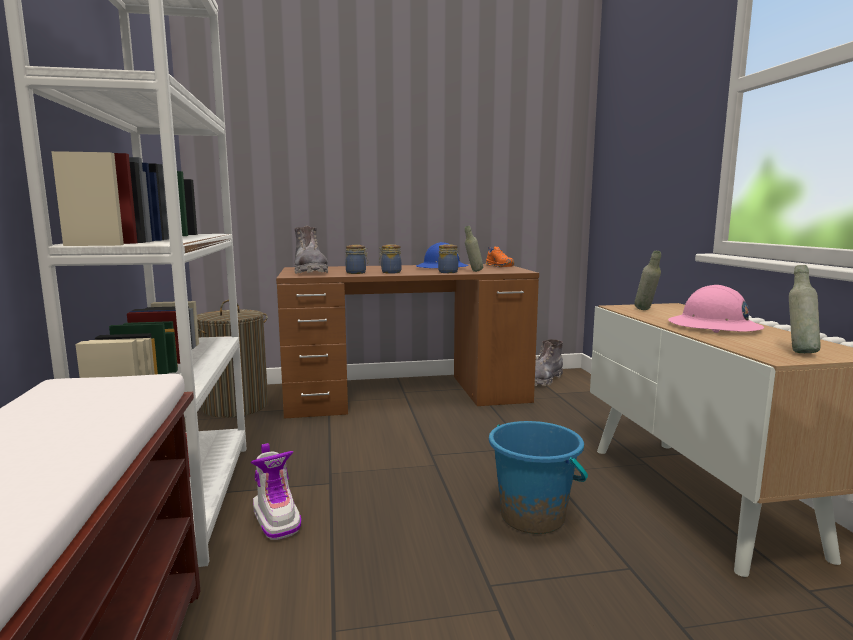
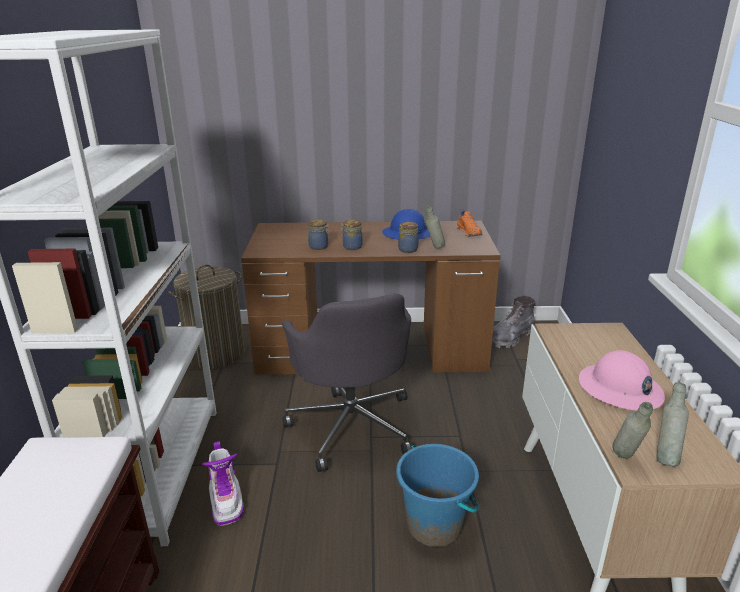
camera: 10 degrees right, 15 degrees up
(309, 272) = (276, 241): grey boot -> none
(407, 447) = (352, 425): none -> grey office chair
(646, 310) = (575, 341): grey bottle -> grey bottle (626, 460)

